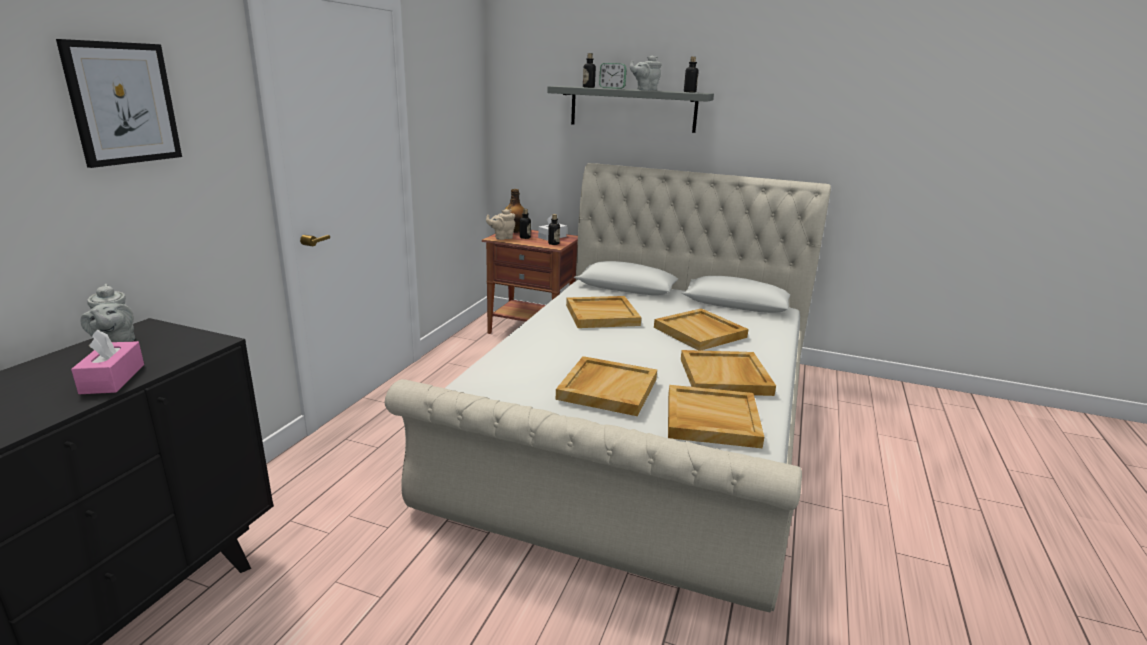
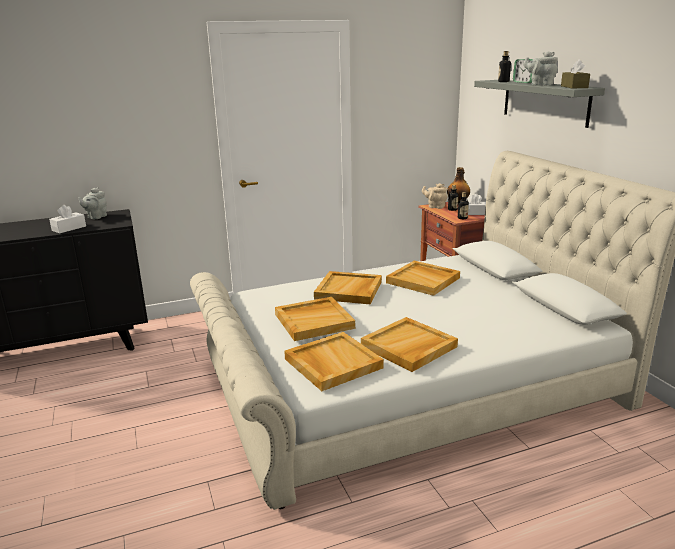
camera: 50 degrees right, 0 degrees up
(112, 379) = (69, 228): pink tissue box -> white tissue box
(123, 103) = (127, 101): picture -> none
(689, 92) = (574, 87): bottle -> brown tissue box
(700, 332) = (469, 315): beige tray -> beige tray (349, 290)

